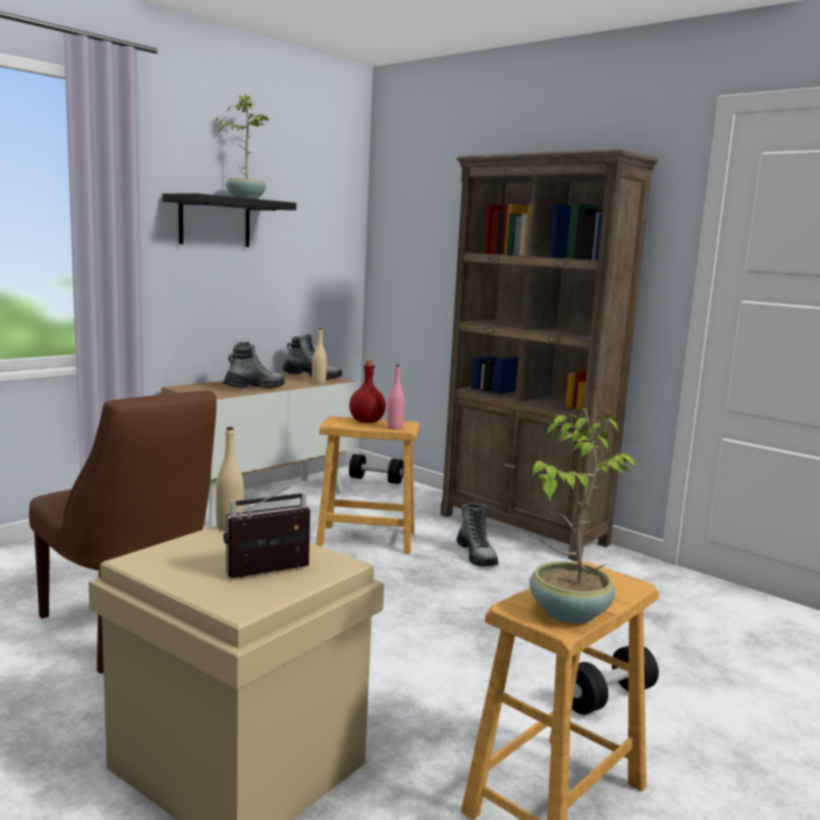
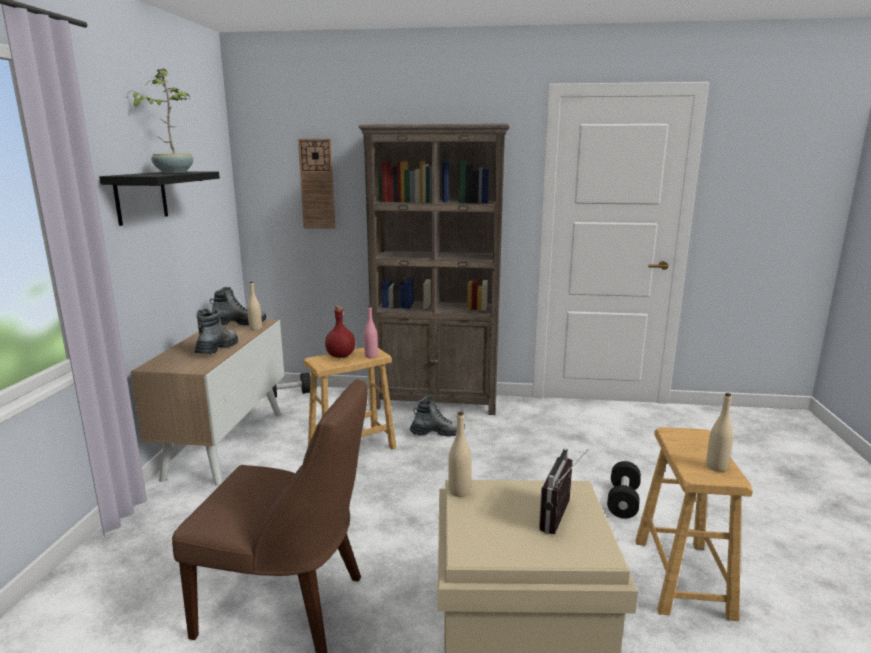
camera: 35 degrees left, 5 degrees up
(439, 233) = (317, 184): none -> wall clock
(477, 555) = (437, 433): boot -> boot turned 45 degrees counterclockwise
(566, 612) = (716, 467): potted plant -> beige bottle

